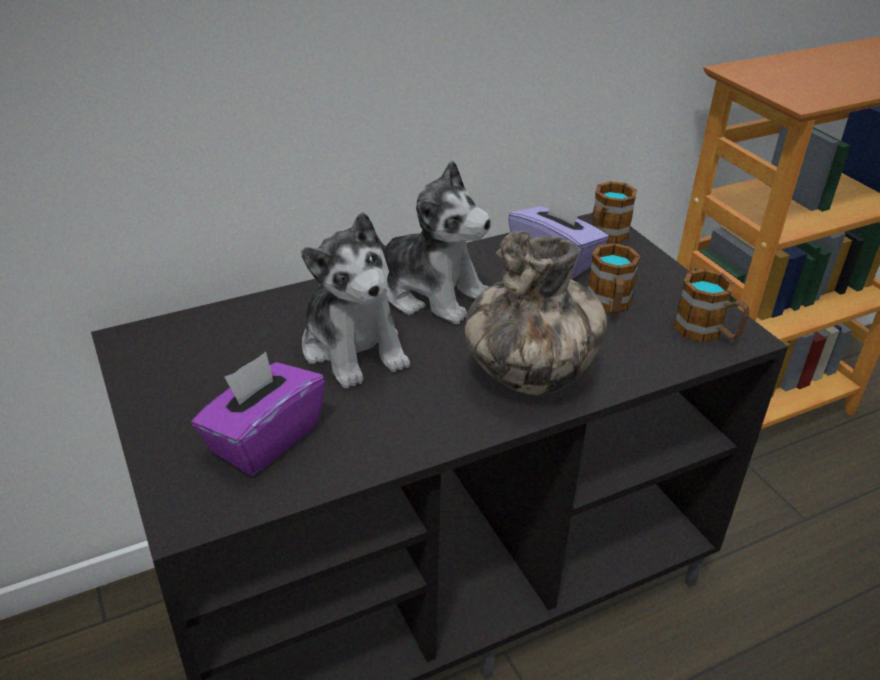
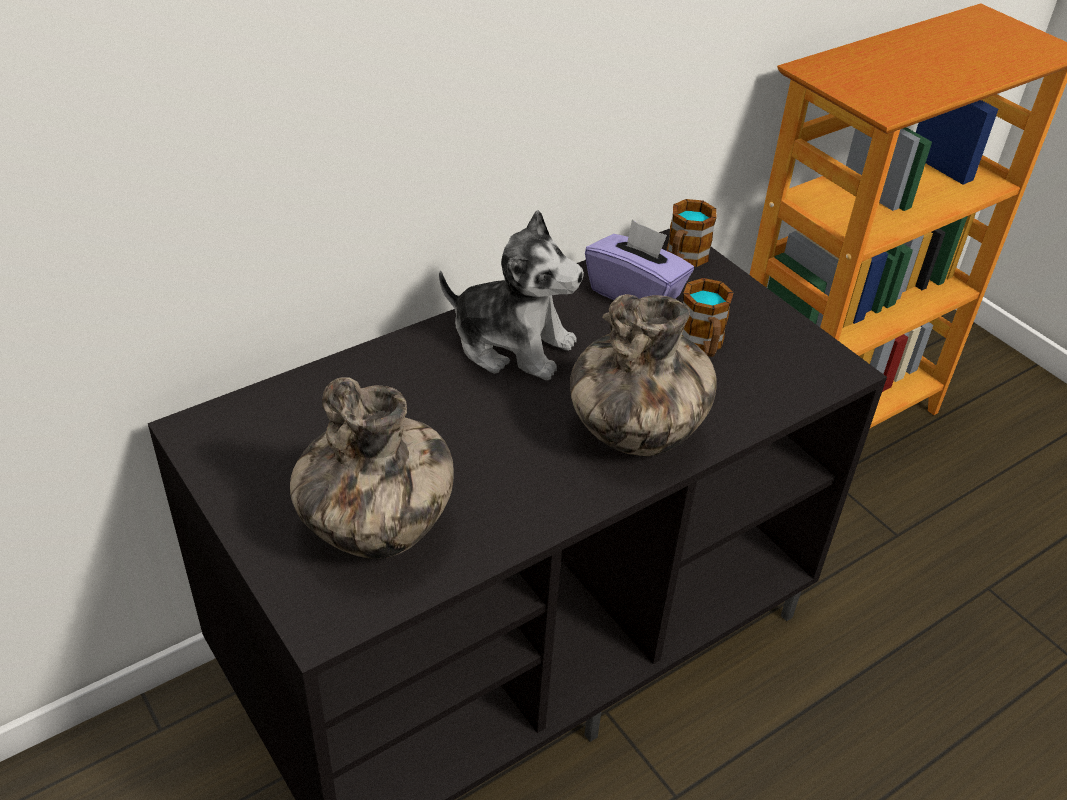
camera: 10 degrees left, 5 degrees up
(264, 439) = (378, 531): purple tissue box -> vase
(353, 348) = (445, 417): plush toy -> none
(707, 332) = (805, 368): mug -> none

